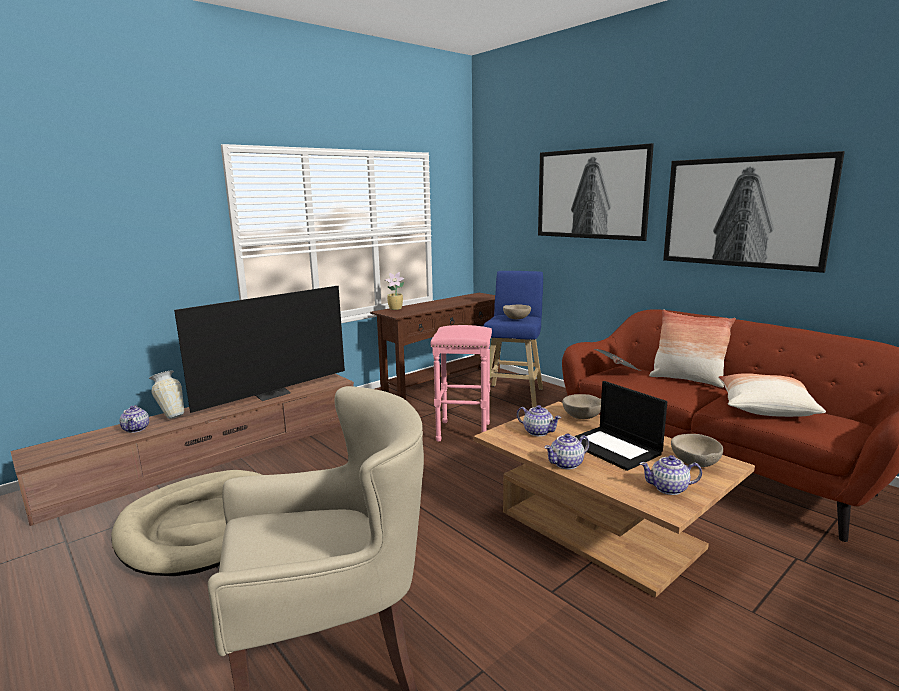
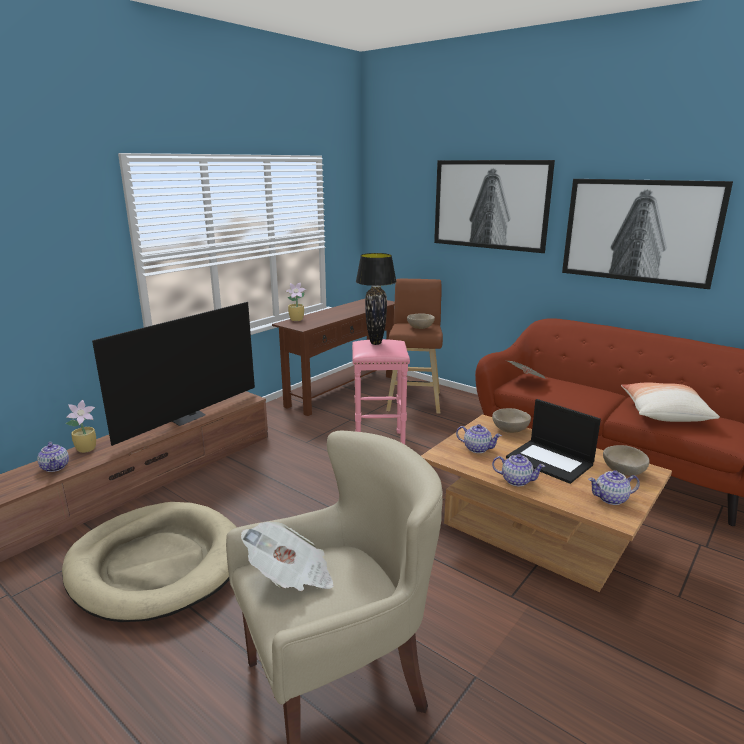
camera: 10 degrees left, 5 degrees up
(171, 415) = (87, 449): vase -> potted plant
(275, 530) = (291, 576): none -> newspaper
(457, 327) = (375, 343): none -> black table lamp
(513, 395) = (414, 400): blue stool -> brown stool
(567, 464) = (516, 480): teapot -> teapot turned 120 degrees counterclockwise
(687, 380) = (589, 386): pillow -> none

